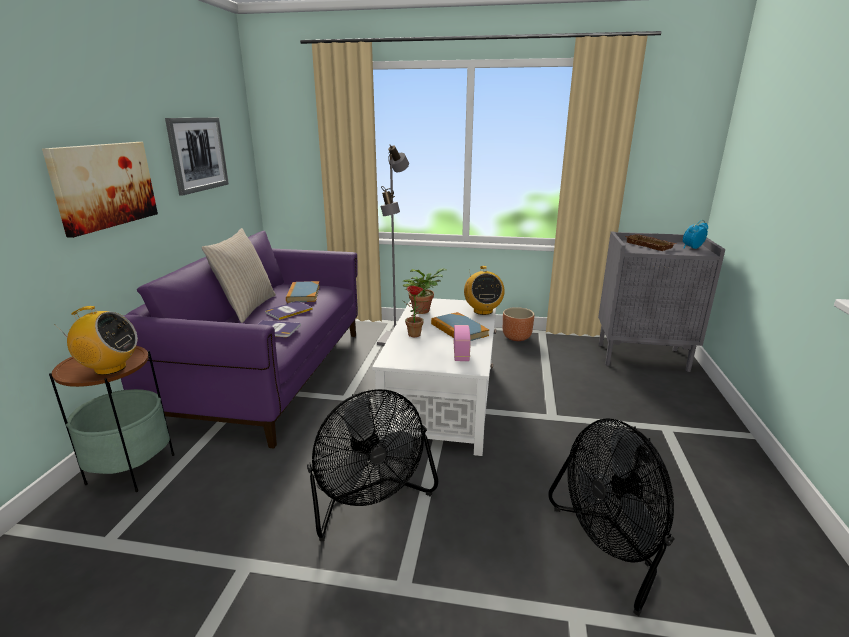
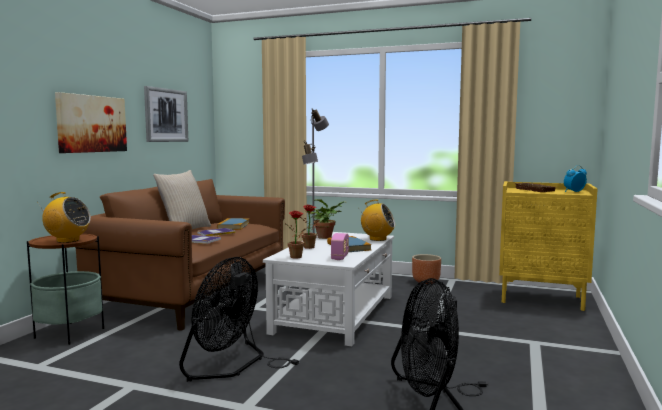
camera: 10 degrees right, 15 degrees down
(269, 375) = (196, 292): purple sofa -> brown sofa
(364, 502) = (239, 363): black fan -> black fan turned 135 degrees clockwise
(412, 359) = (298, 257): none -> potted plant
(482, 311) = (377, 239): radio -> radio turned 75 degrees counterclockwise
(642, 357) = (542, 299): grey cabinet -> yellow cabinet

